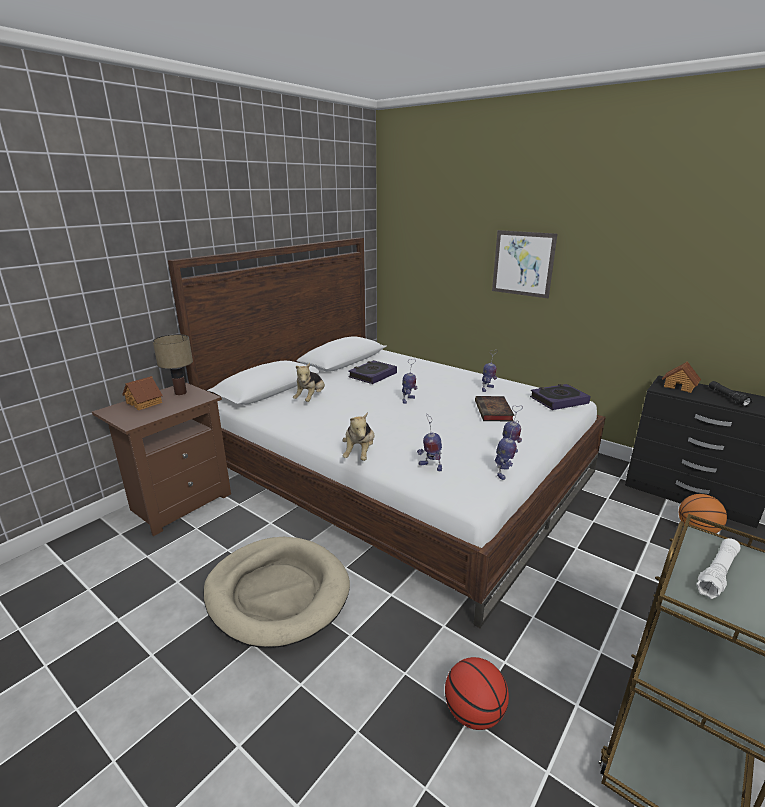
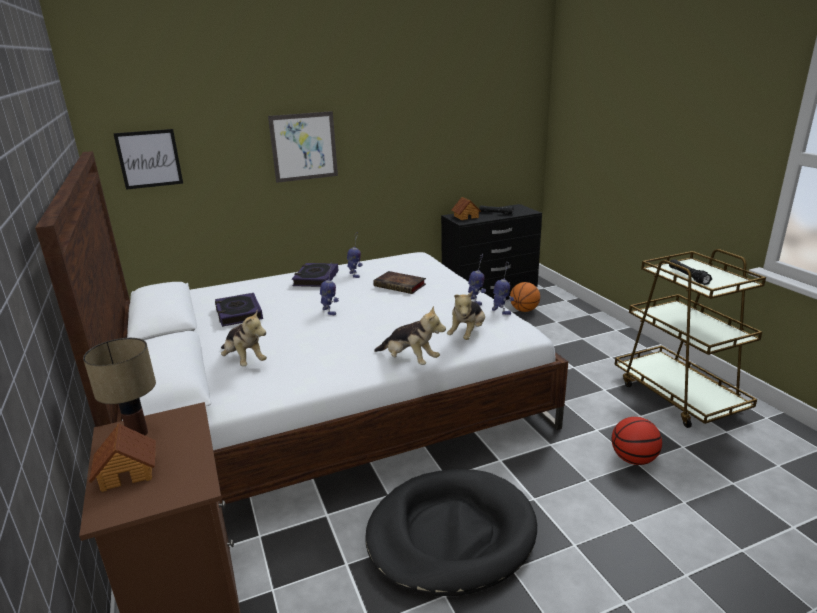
camera: 60 degrees left, 0 degrees up
(277, 593) = (450, 534): beige dog bed -> black dog bed
(411, 251) = (149, 159): none -> picture
(430, 466) = (467, 334): toy robot -> plush toy
(558, 400) = (411, 259): book -> book (316, 278)
(717, 573) = (688, 276): white flashlight -> black flashlight

